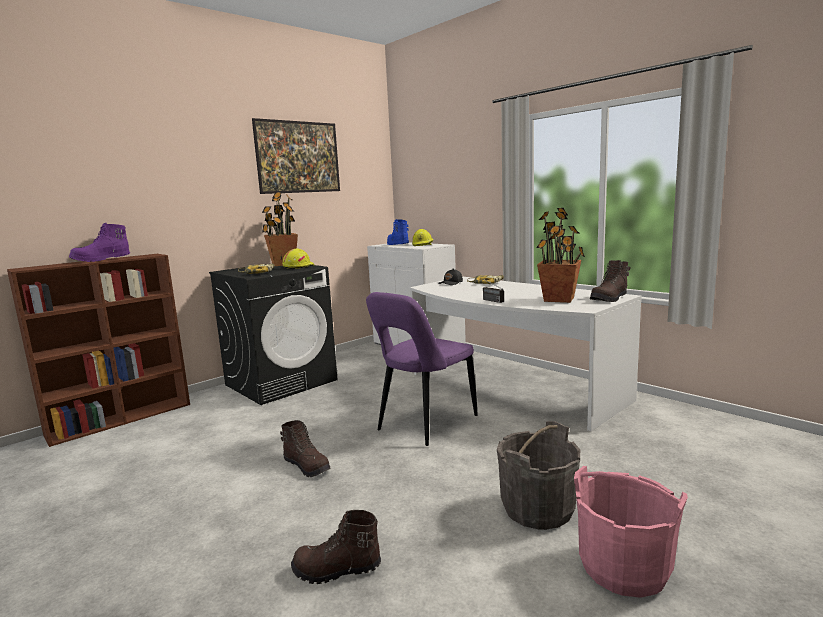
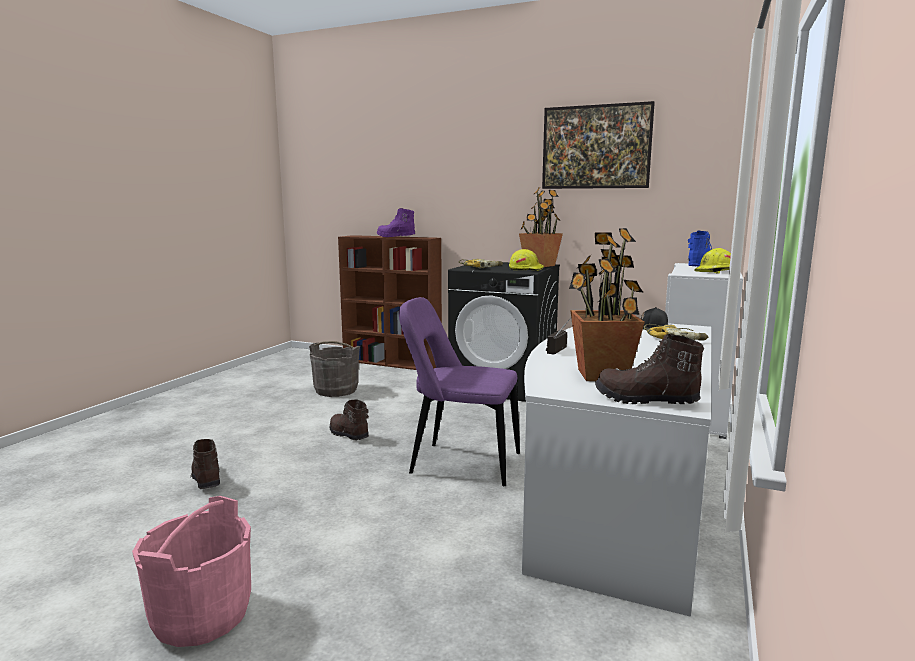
camera: 65 degrees right, 0 degrees up
(307, 466) = (348, 434): brown boot -> brown boot turned 120 degrees clockwise
(538, 509) = (304, 552): grey bucket -> grey bucket (336, 390)

